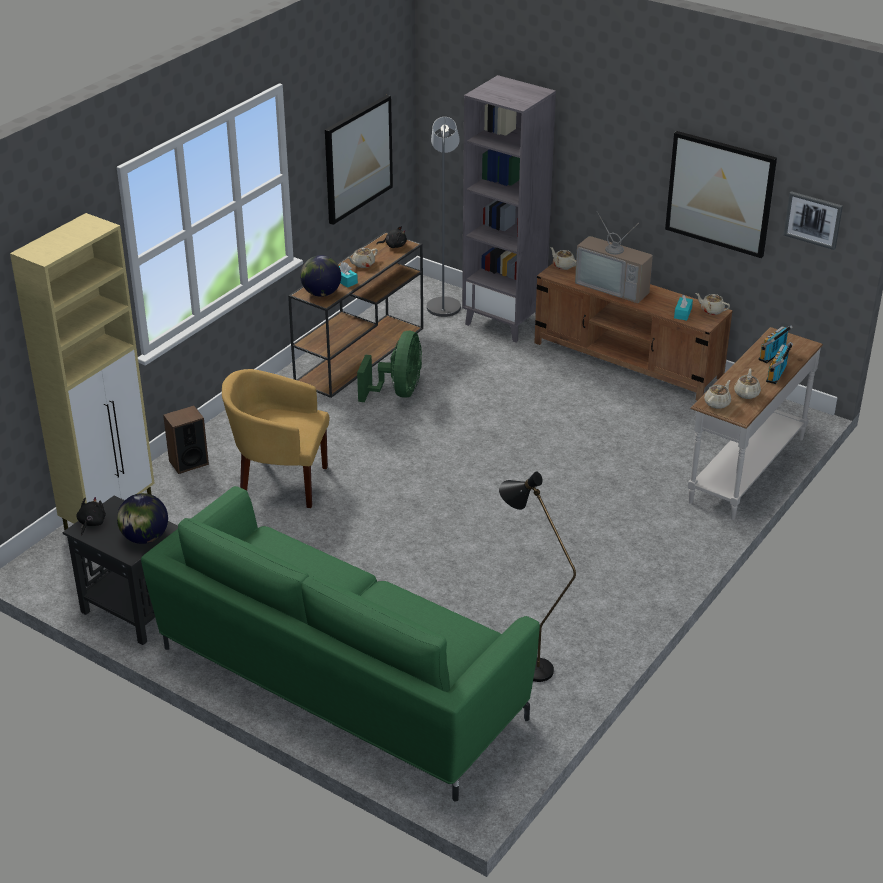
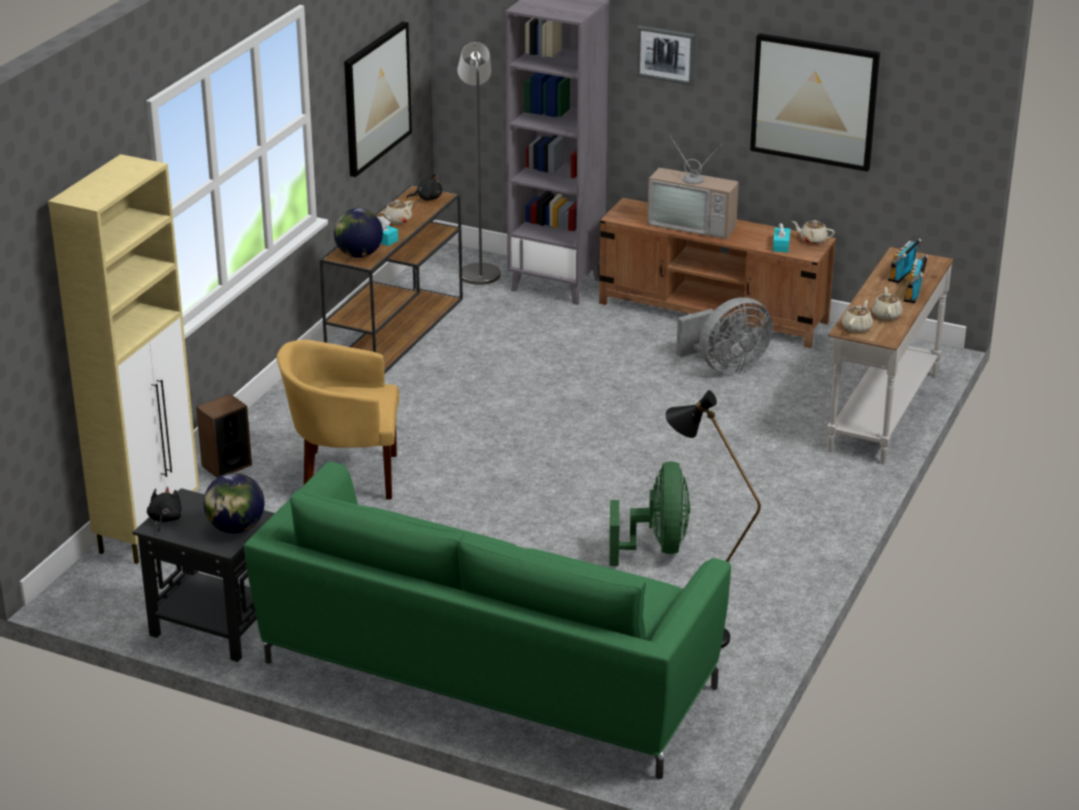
camera: 10 degrees left, 5 degrees down
(398, 392) = (455, 369): green fan -> green fan (656, 547)
(563, 266) = (627, 207): beige teapot -> none
(623, 412) = (726, 366): none -> grey fan
(813, 219) = (926, 120): picture -> picture (666, 54)

